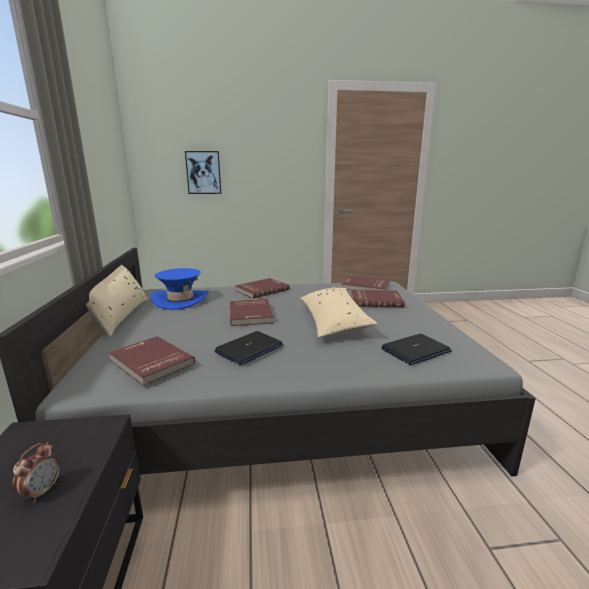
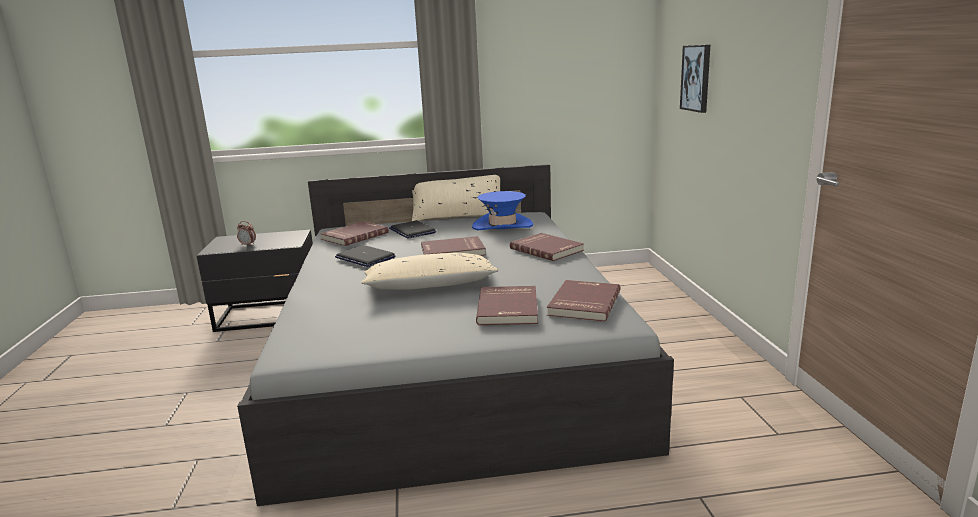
camera: 90 degrees right, 0 degrees up
(415, 350) = (331, 321): laptop -> laptop (412, 231)

